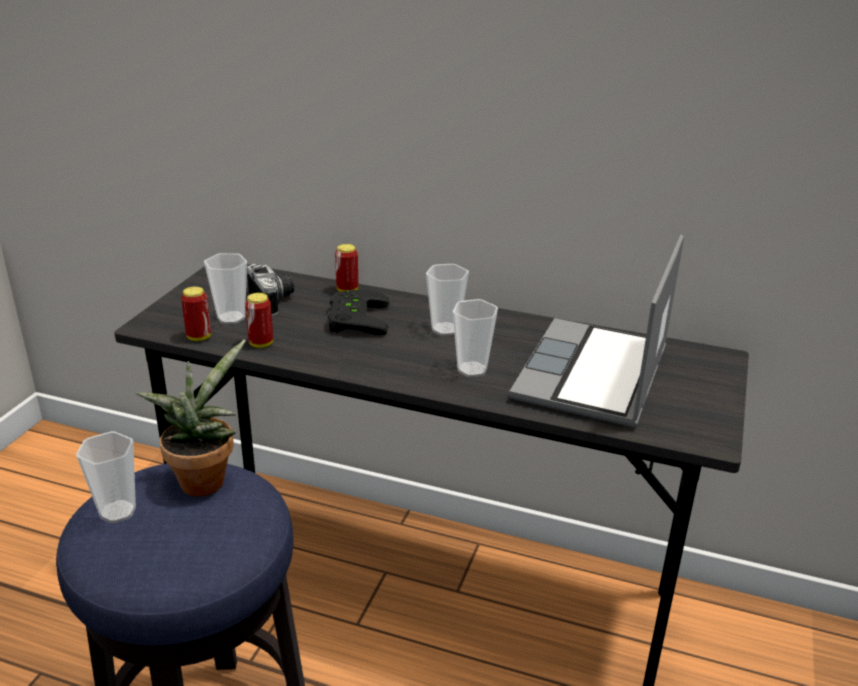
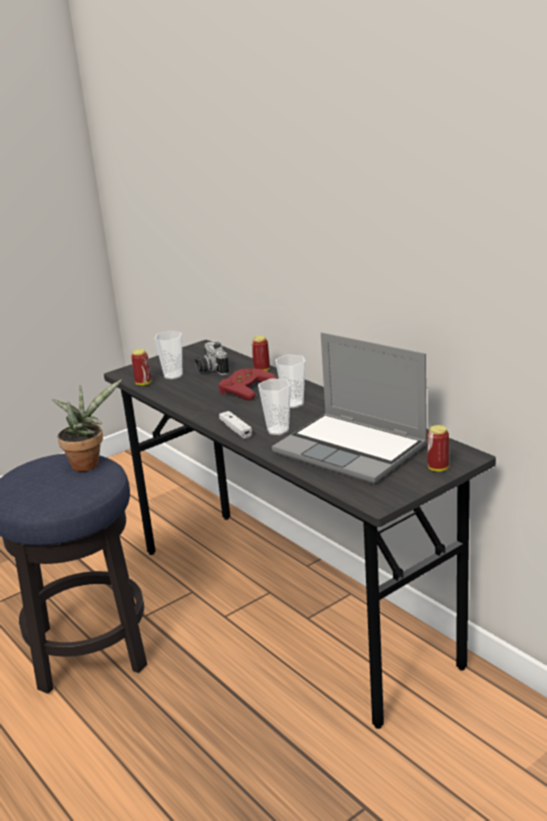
camera: 35 degrees right, 5 degrees down
(117, 512) = (33, 469): cup -> none
(261, 344) = (172, 393): can -> can (438, 468)
(274, 301) = (210, 370): camera -> camera turned 150 degrees clockwise
(353, 318) = (244, 388): black game controller -> red game controller
(416, 380) = (236, 429): none -> white game controller
(593, 376) = (353, 450): laptop -> laptop turned 105 degrees counterclockwise

